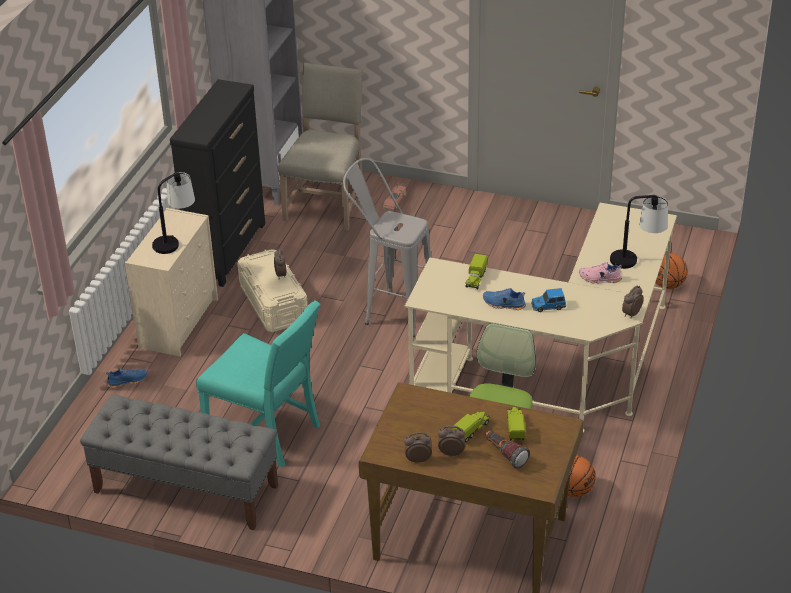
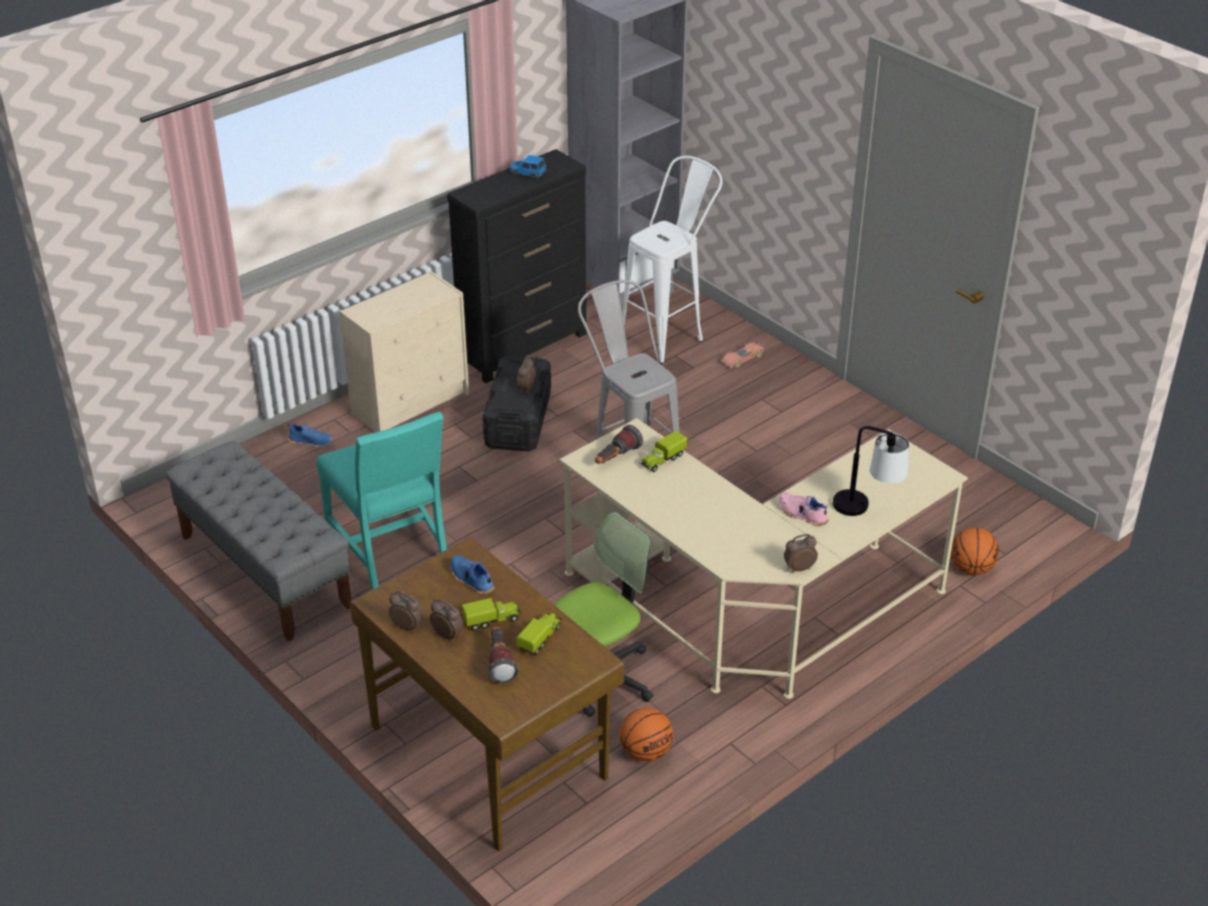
camera: 30 degrees right, 0 degrees up
(175, 240) = (407, 306): table lamp -> none
(274, 304) = (518, 420): beige storage box -> black storage box
(327, 202) = (669, 335): beige chair -> white stool
(443, 289) = (616, 458): none -> flashlight
(503, 304) = (665, 500): blue shoe -> blue shoe (471, 580)
(548, 306) = (712, 521): toy car -> toy car (527, 173)

